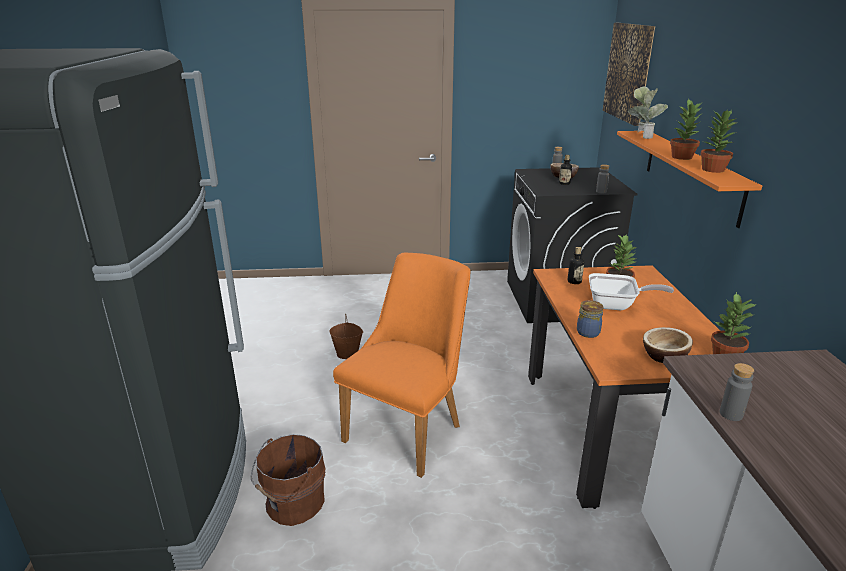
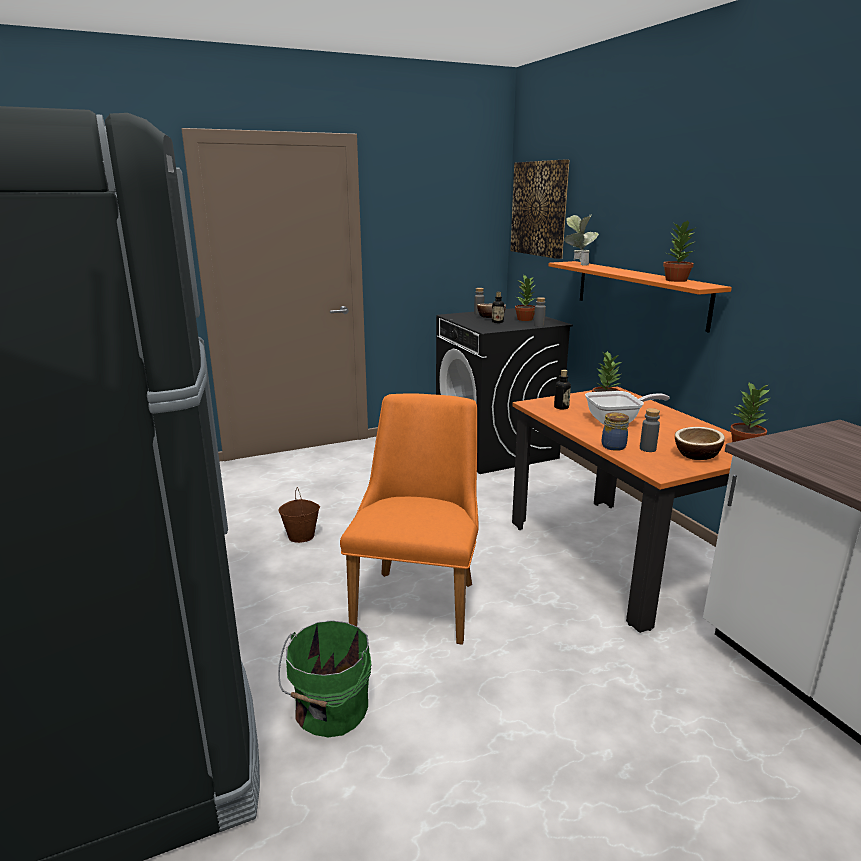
camera: 20 degrees left, 5 degrees down
(292, 504) = (329, 710): brown bucket -> green bucket
(682, 157) = (636, 274): potted plant -> potted plant (525, 319)
(731, 414) = (826, 476): grey bottle -> grey bottle (647, 449)

